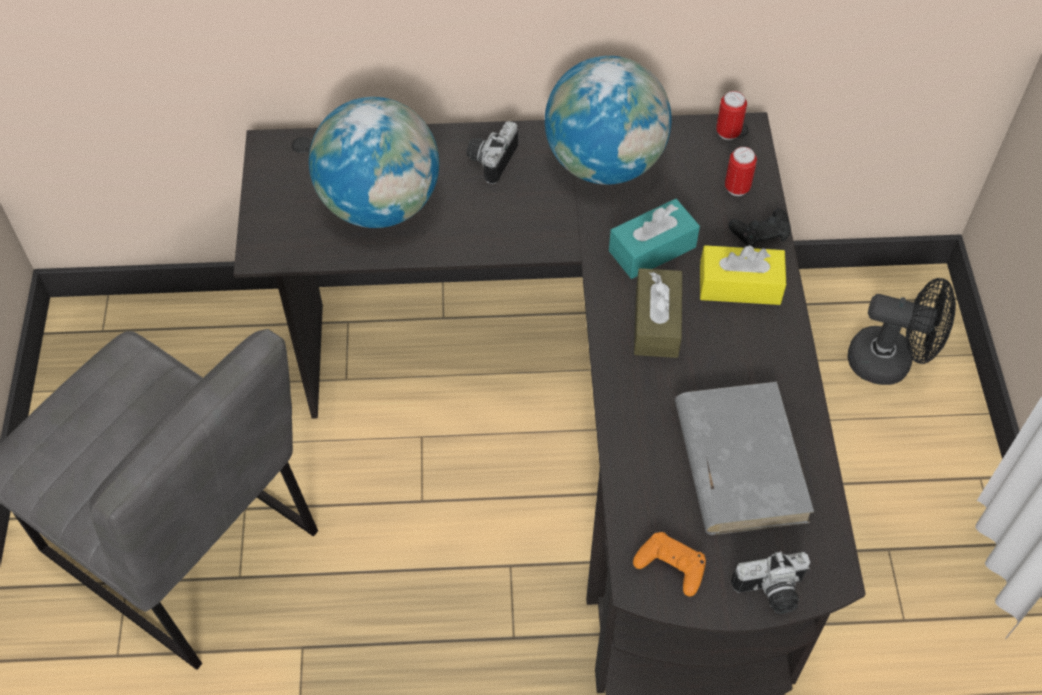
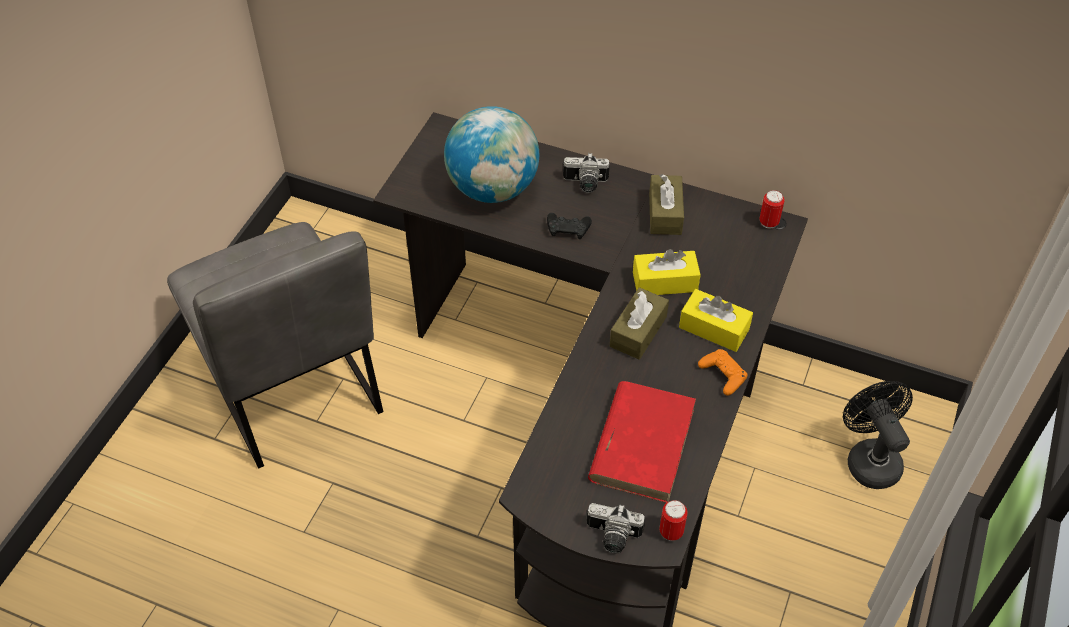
camera: 25 degrees right, 5 degrees down
(490, 159) = (585, 184): camera -> camera turned 135 degrees counterclockwise
(604, 163) = (665, 213): globe -> brown tissue box
(652, 249) = (665, 282): turquoise tissue box -> yellow tissue box
(671, 566) = (552, 491): orange game controller -> orange game controller (723, 375)
(737, 188) = (752, 262): can -> can (671, 532)
(739, 461) = (642, 443): grey book -> red book
(760, 233) = (751, 298): black game controller -> black game controller (568, 229)
(890, 362) = (869, 458): black fan -> black fan turned 150 degrees counterclockwise

